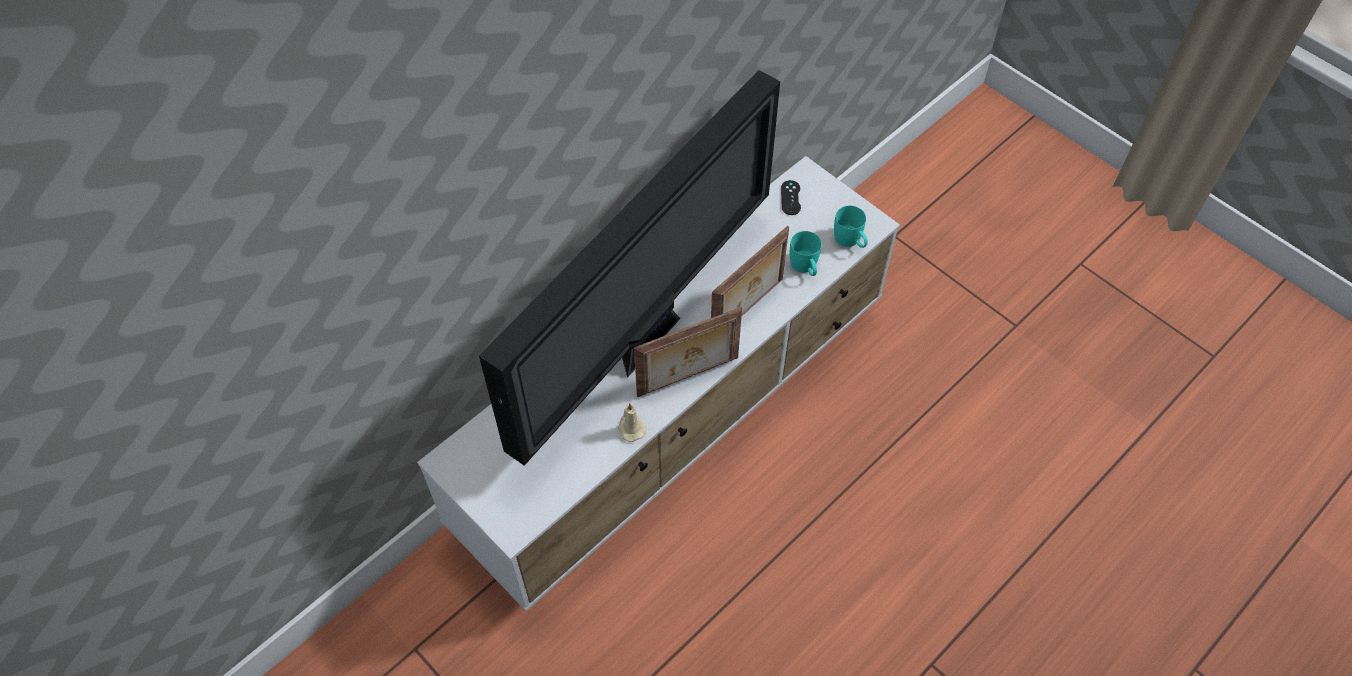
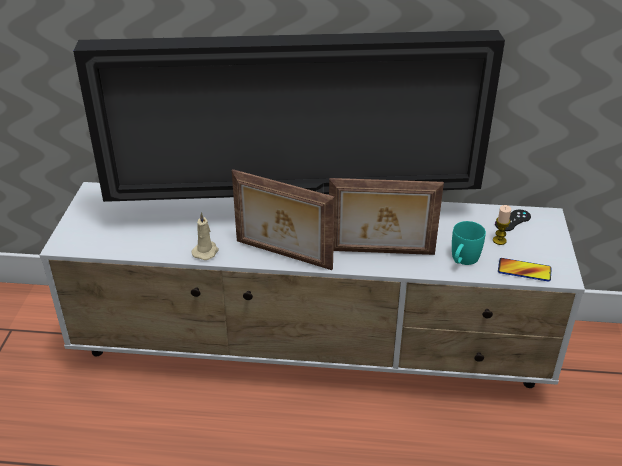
camera: 50 degrees right, 20 degrees down
(805, 226) = (499, 240): none -> candle
(850, 241) = (524, 270): turquoise mug -> phone

